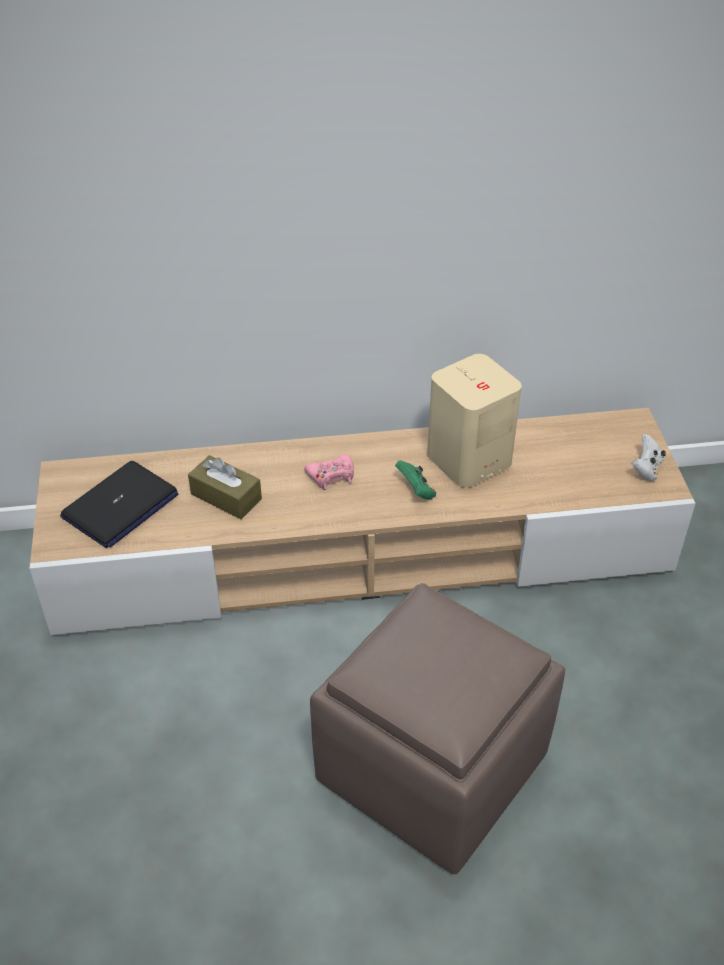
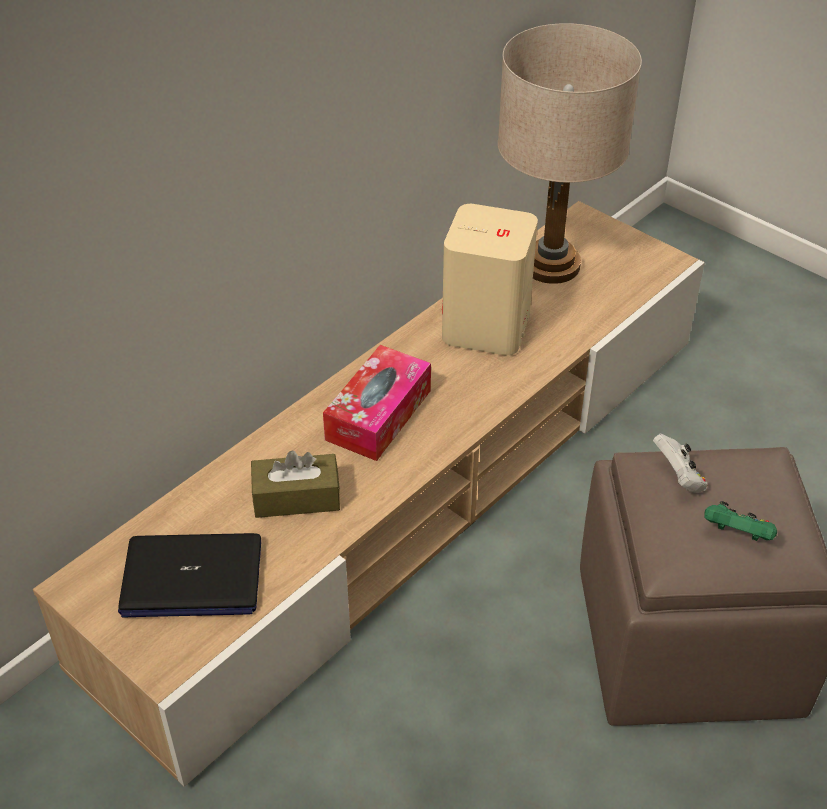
camera: 40 degrees left, 0 degrees up
(120, 506) = (191, 578): laptop -> laptop turned 90 degrees clockwise
(331, 476) = (378, 415): pink game controller -> tissue box
(416, 491) = (473, 382): green game controller -> green game controller (737, 535)
(568, 442) = (551, 265): none -> beige table lamp
(646, 469) = (637, 254): white game controller -> white game controller (679, 478)

